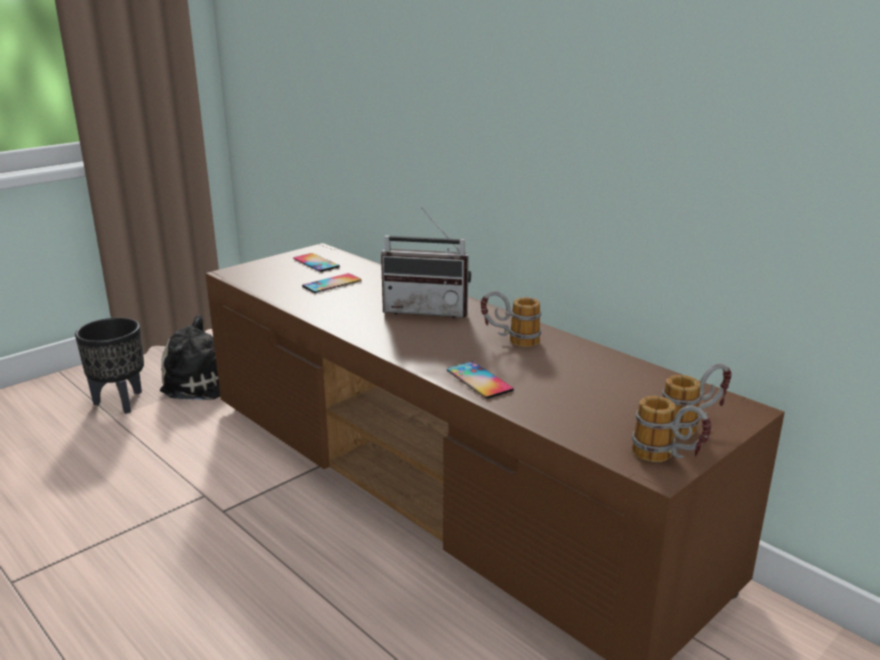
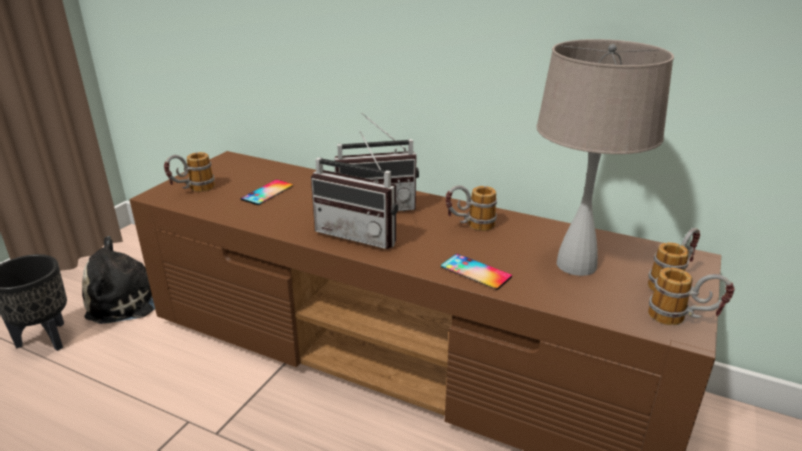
camera: 20 degrees left, 5 degrees up
(264, 273) = (192, 190): none -> mug
(316, 263) = (236, 172): phone -> none
(392, 331) = (361, 234): none -> radio
(595, 392) = (577, 265): none -> beige table lamp

